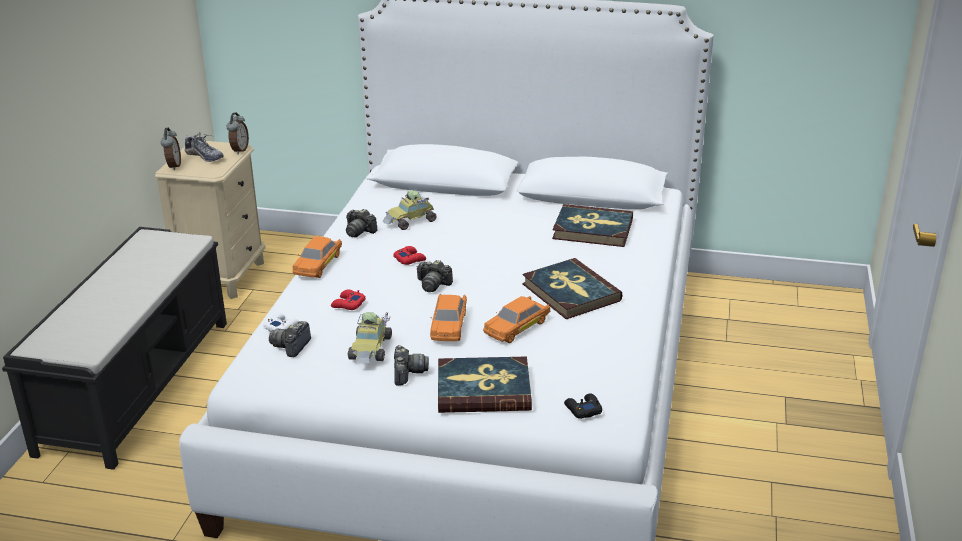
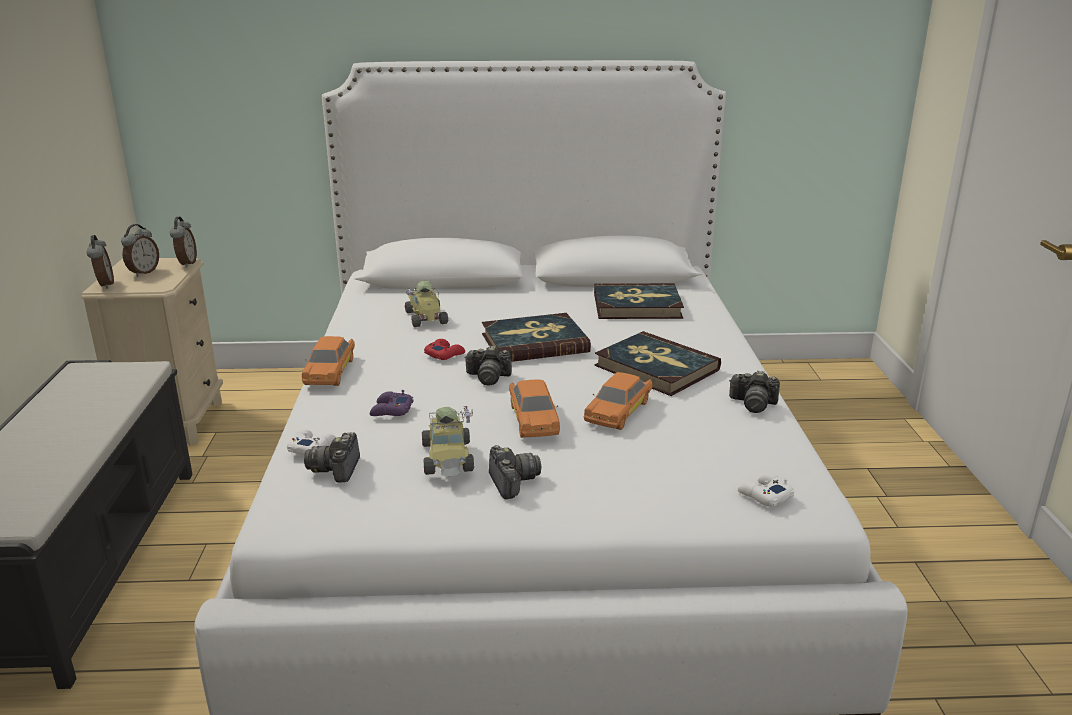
camera: 15 degrees left, 5 degrees down
(204, 156) = (143, 272): shoe -> alarm clock
(348, 304) = (391, 410): red game controller -> purple game controller
(359, 231) = (366, 333): camera -> camera (753, 404)
(411, 221) = (425, 317): toy car -> toy car turned 120 degrees clockwise
(483, 389) = (624, 488): book -> book (534, 343)
(583, 409) = (764, 495): black game controller -> white game controller

